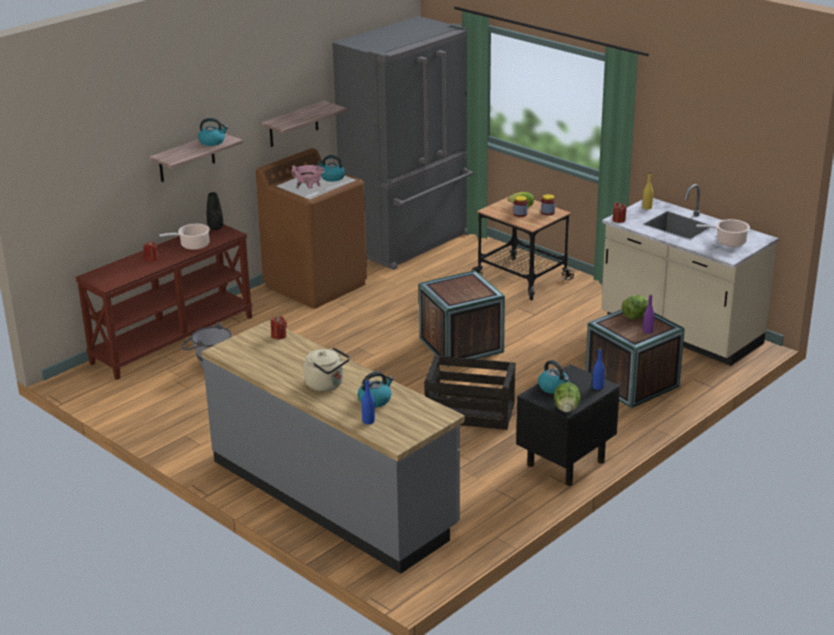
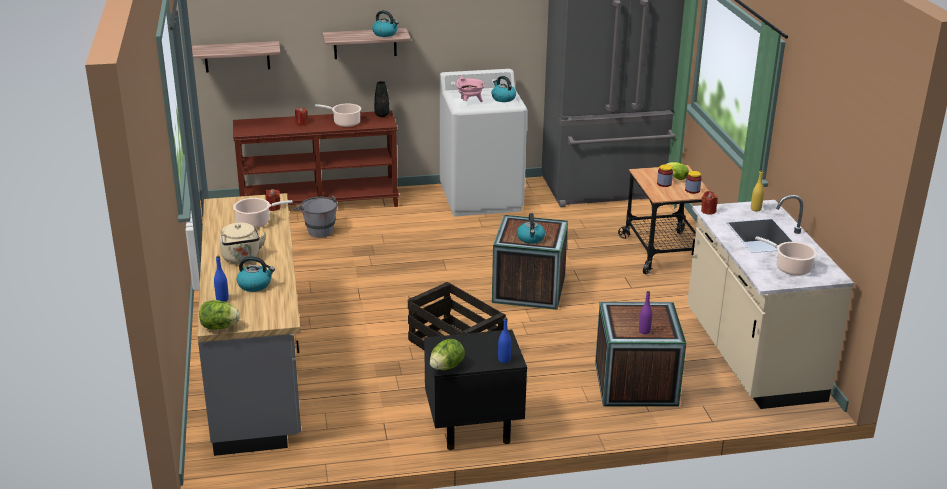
camera: 35 degrees right, 0 degrees up
(286, 353) = (255, 222): none -> cooking pot
(293, 124) = (494, 41): shelf -> shelf (237, 57)
(316, 285) = (481, 198): brown washing machine -> white washing machine
(554, 387) = (465, 343): kettle -> kettle (531, 239)
(635, 316) = (653, 313): lettuce -> lettuce (219, 327)

